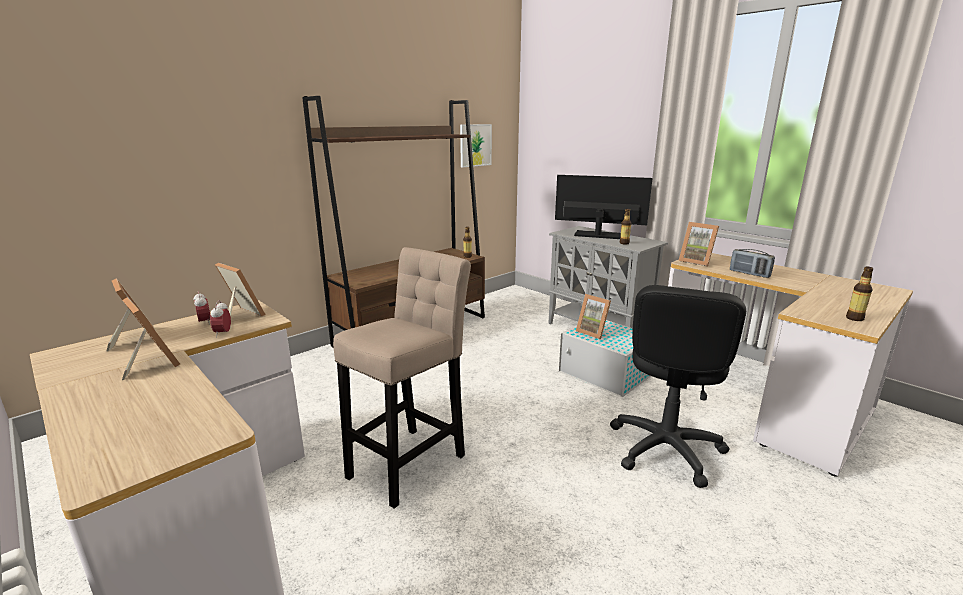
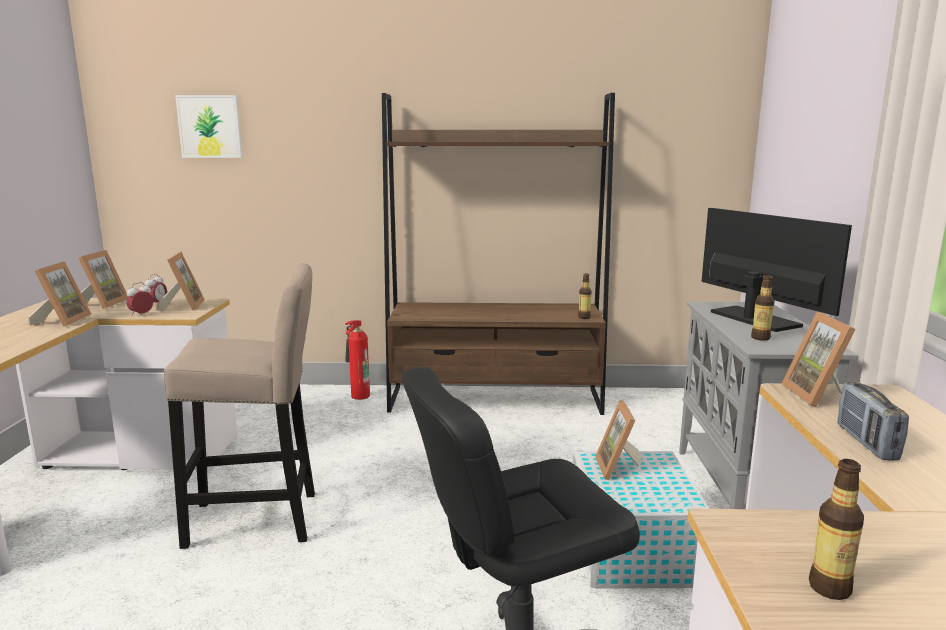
camera: 45 degrees right, 5 degrees down
(313, 362) = (358, 396): none -> fire extinguisher
(475, 145) = (656, 159): picture -> picture (210, 126)

